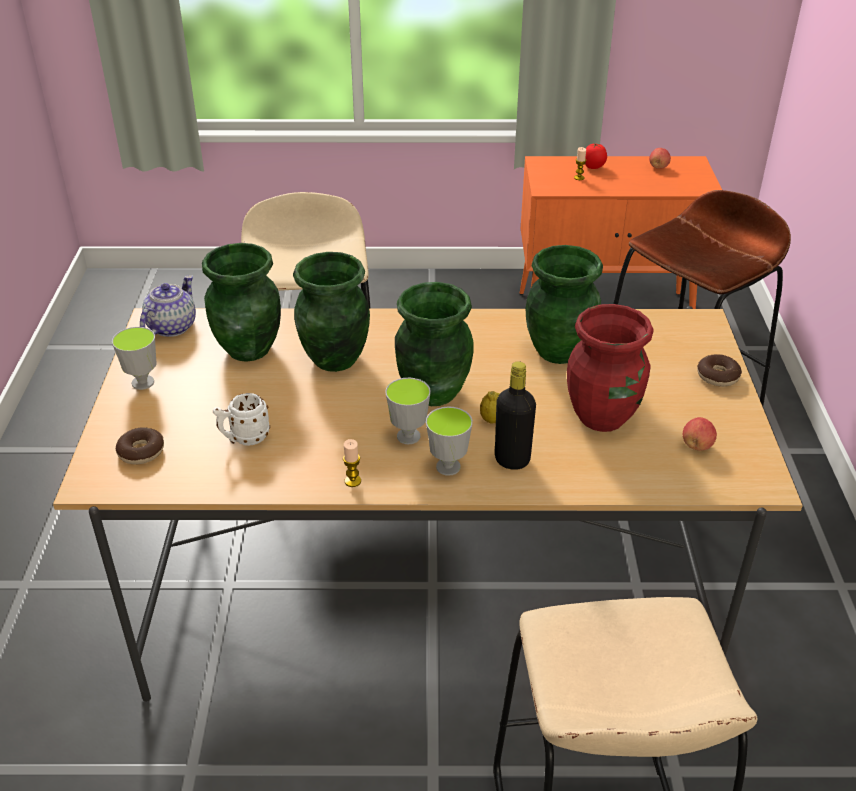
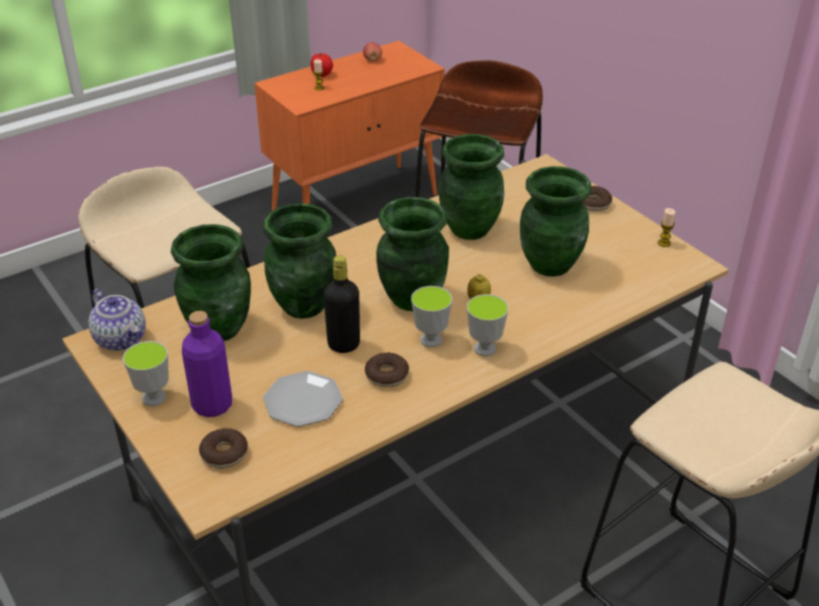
camera: 35 degrees left, 0 degrees up
(171, 326) = (122, 339): teapot -> teapot turned 150 degrees clockwise
(176, 408) = (212, 405): none -> purple bottle
(244, 438) = (302, 401): white mug -> plate
(335, 450) = (387, 375): none -> donut
(352, 481) = (427, 392): candle -> candle (664, 243)
(512, 460) = (523, 322): black bottle -> black bottle (343, 344)
(603, 417) = (550, 264): red vase -> green vase
(697, 445) = (630, 258): apple -> none

